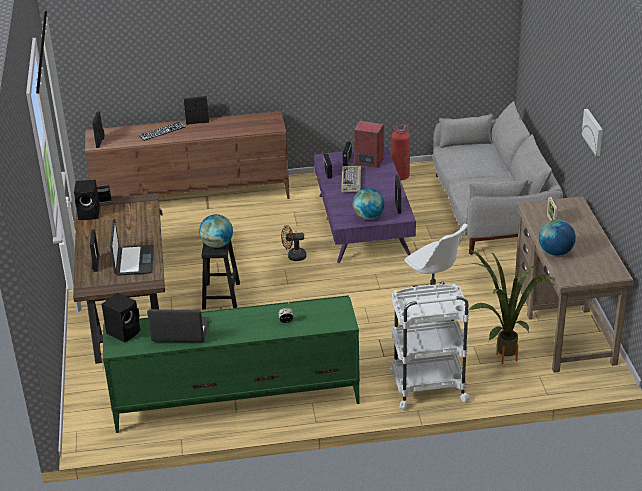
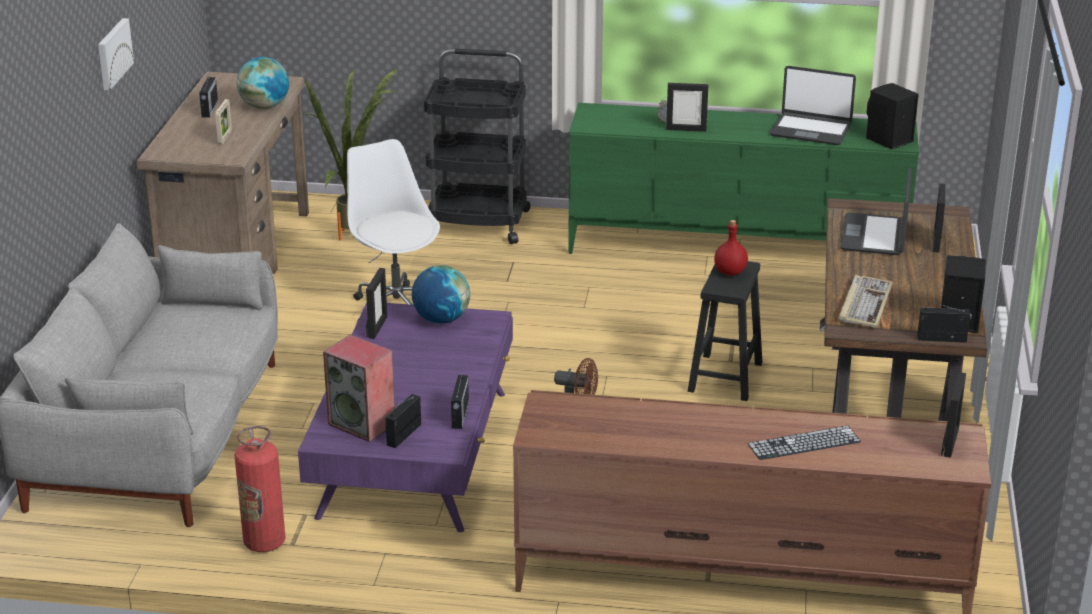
camera: 165 degrees left, 5 degrees down
(197, 123) = (717, 450): picture frame -> picture frame (686, 129)
(217, 244) = (729, 272): globe -> red bottle
(351, 181) = (425, 389): keyboard -> keyboard (864, 304)
(428, 386) = (477, 224): white cart -> black cart
(587, 242) = (209, 109): none -> radio

